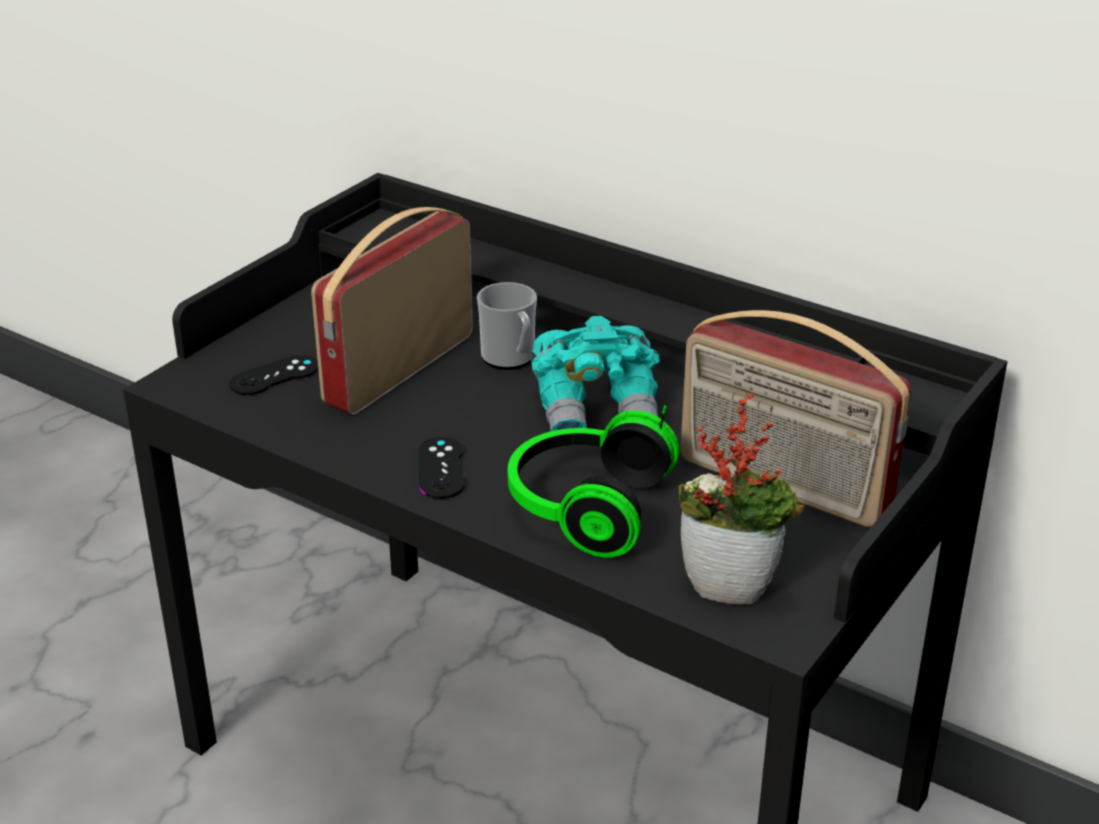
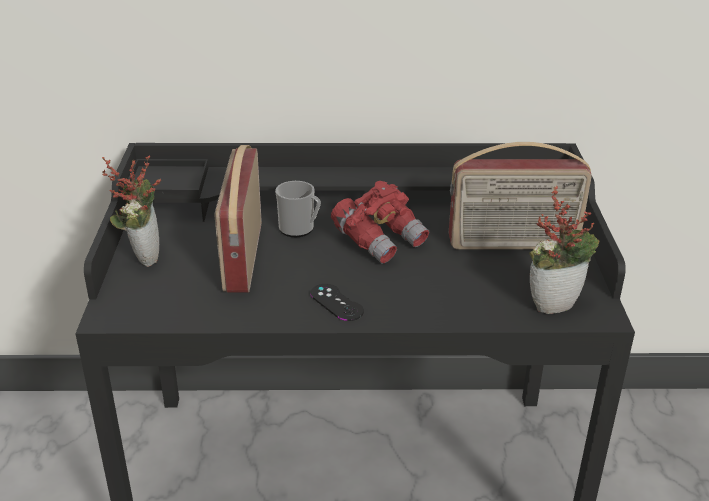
camera: 35 degrees left, 0 degrees up
(274, 376) = (170, 288): black game controller -> none
(289, 326) = (143, 256): none -> potted plant
(584, 507) = (436, 293): headphones -> none
(597, 411) = (380, 240): turquoise binoculars -> red binoculars

